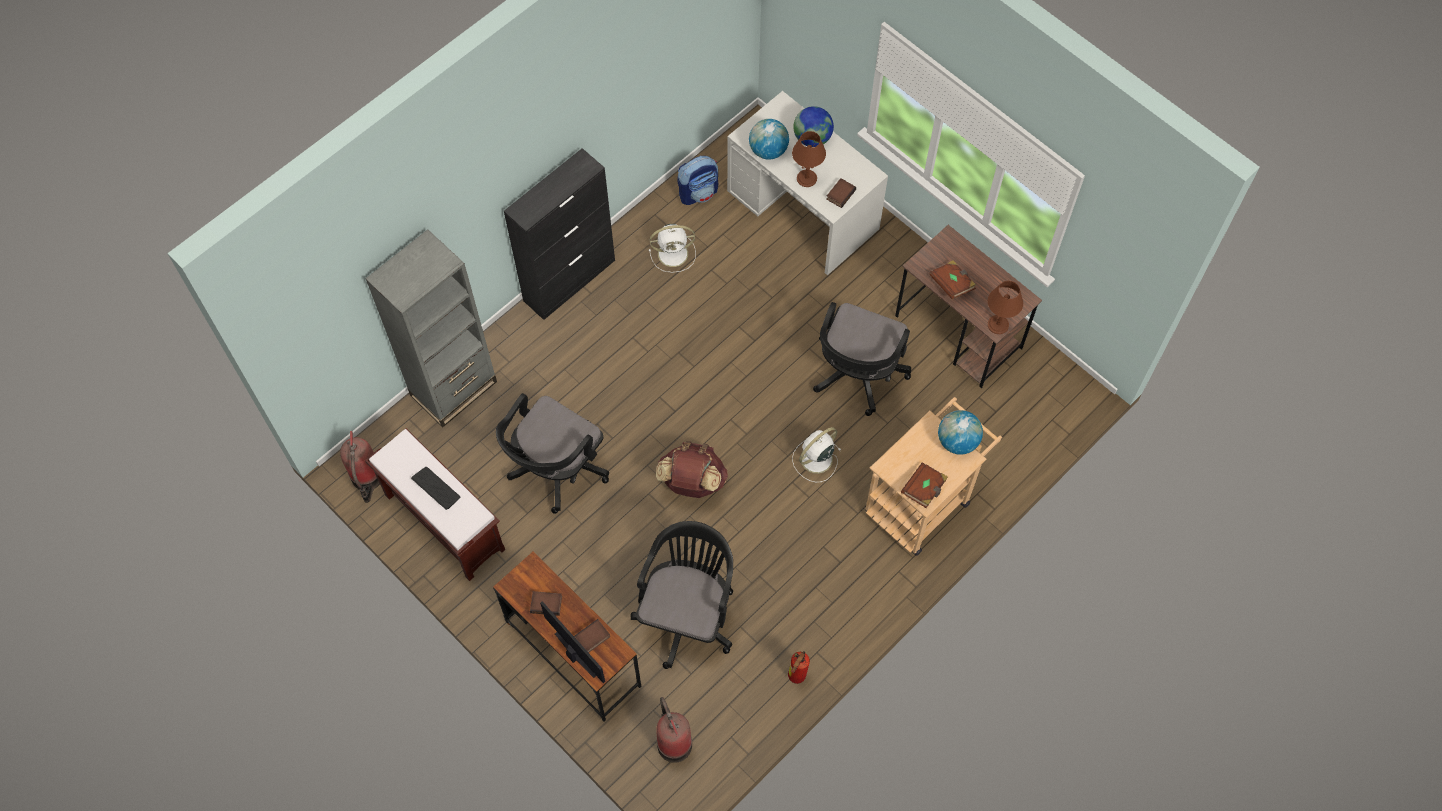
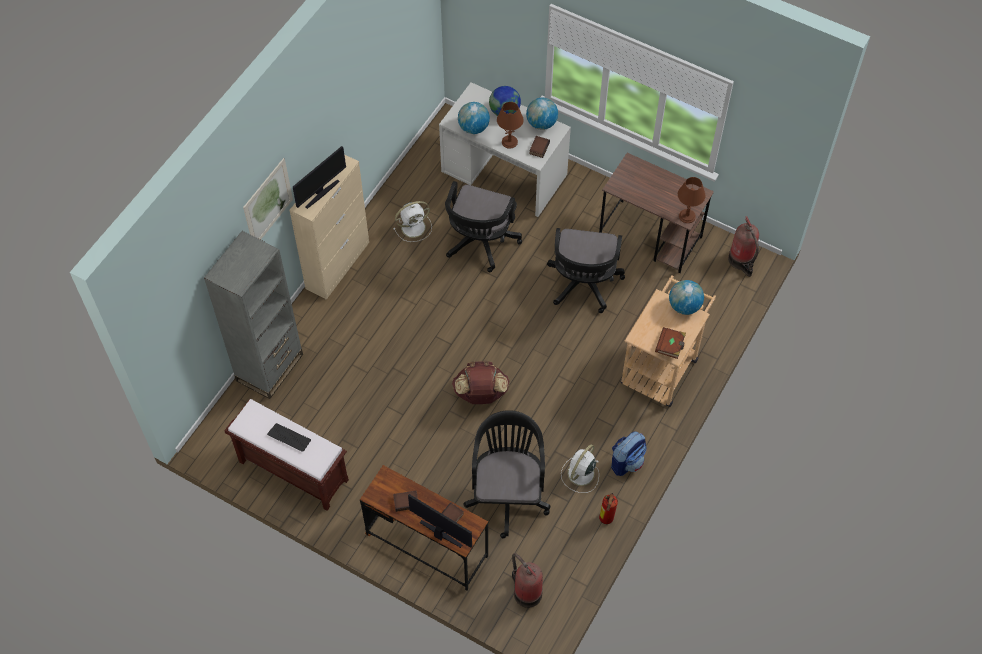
camera: 15 degrees left, 5 degrees down
(367, 479) = (220, 453): fire extinguisher -> fire extinguisher (741, 261)
(471, 200) = (268, 202): none -> picture
(547, 198) = (321, 193): none -> monitor
(555, 470) = (370, 410): black office chair -> black office chair (480, 244)
(570, 280) = (338, 265): black cabinet -> beige cabinet
(698, 192) = (419, 177): backpack -> backpack (626, 461)
(815, 459) = (571, 355): white fan -> white fan (580, 474)
(853, 163) = (541, 123): none -> globe
(952, 284) = (643, 194): brown book -> none

